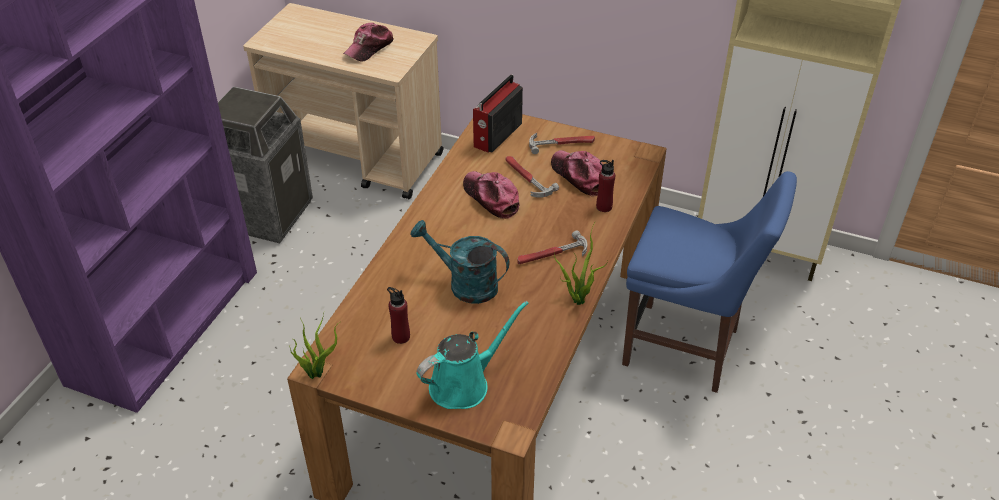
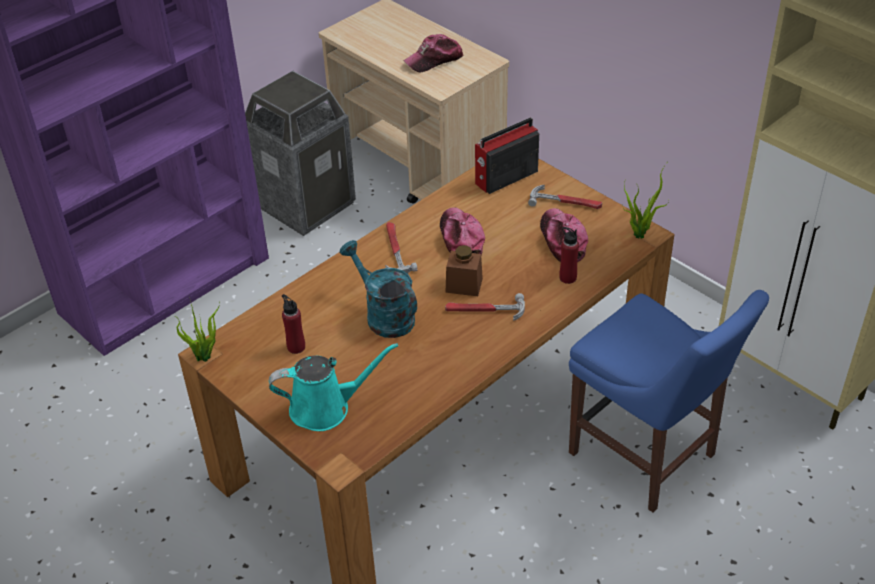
camera: 25 degrees right, 0 degrees up
(519, 237) = (464, 285): none -> brown jar
(526, 178) = (508, 229): hammer -> hammer (395, 250)
(577, 298) = (482, 360): potted plant -> potted plant (639, 233)

